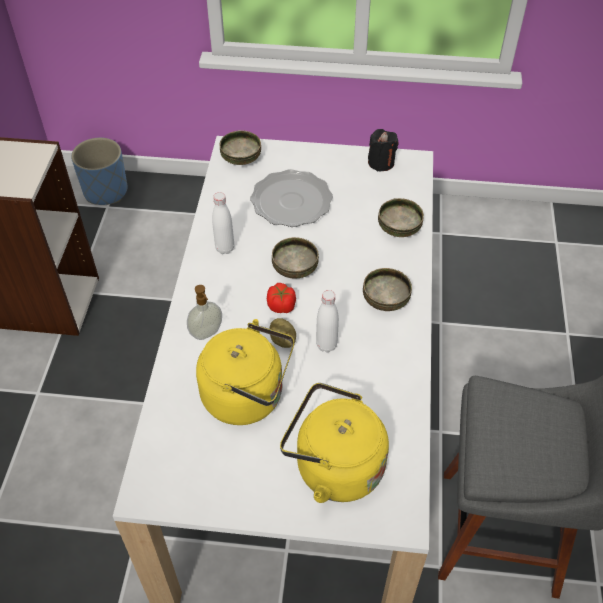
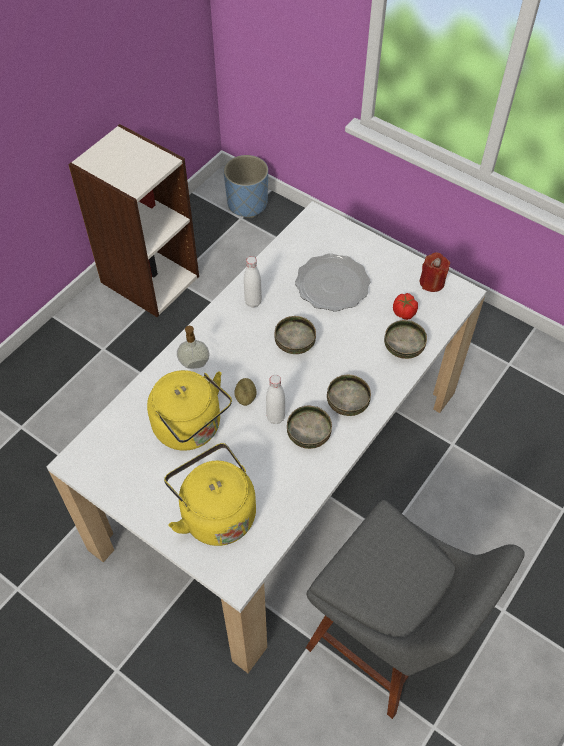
camera: 30 degrees right, 5 degrees up
(241, 159) = (317, 230): bowl -> bowl (308, 435)
(281, 306) = (263, 369): tomato -> tomato (404, 312)
(381, 163) = (432, 282): black candle -> red candle

